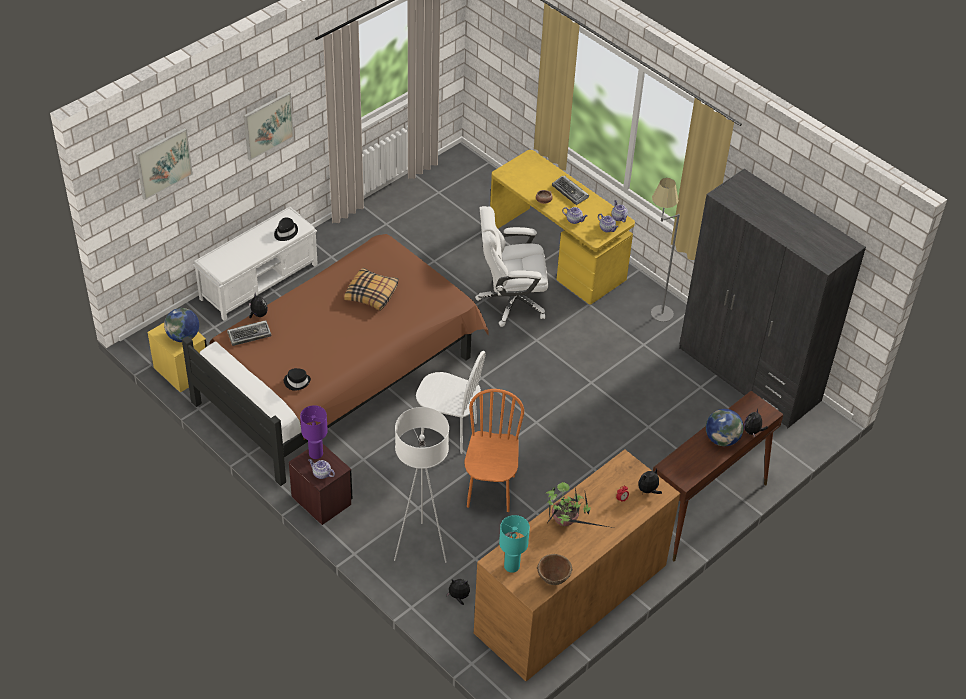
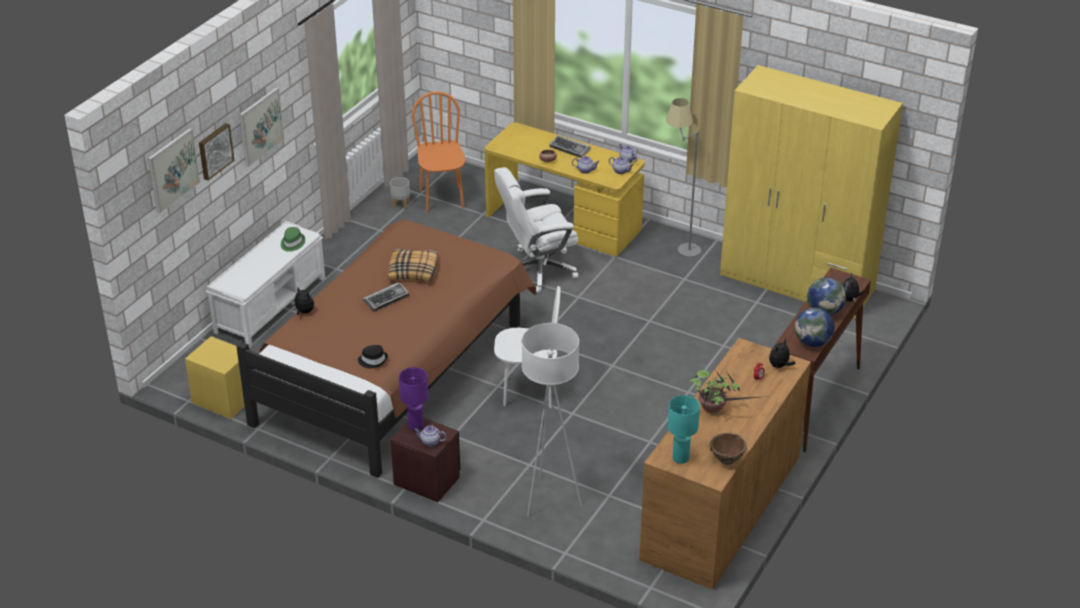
camera: 15 degrees left, 10 degrees down
(183, 336) = (226, 354): globe -> globe (812, 342)
(212, 146) = (214, 151): none -> picture
(250, 335) = (303, 330): keyboard -> keyboard (386, 299)
(285, 232) = (292, 243): black hat -> green hat
(416, 199) = (401, 204): none -> grey planter
(458, 597) = (609, 532): plush toy -> none
(490, 491) = (595, 434): orange chair -> orange chair (442, 199)
(749, 375) = (797, 282): grey wardrobe -> yellow wardrobe

